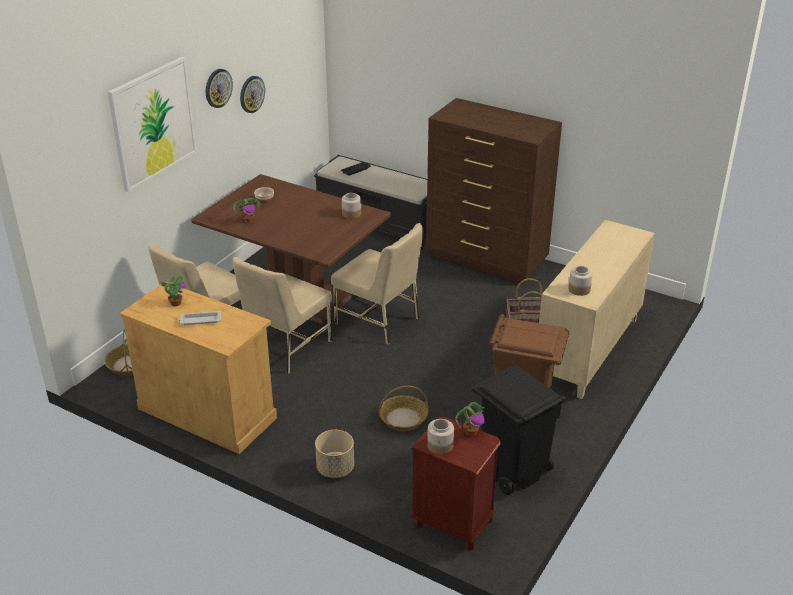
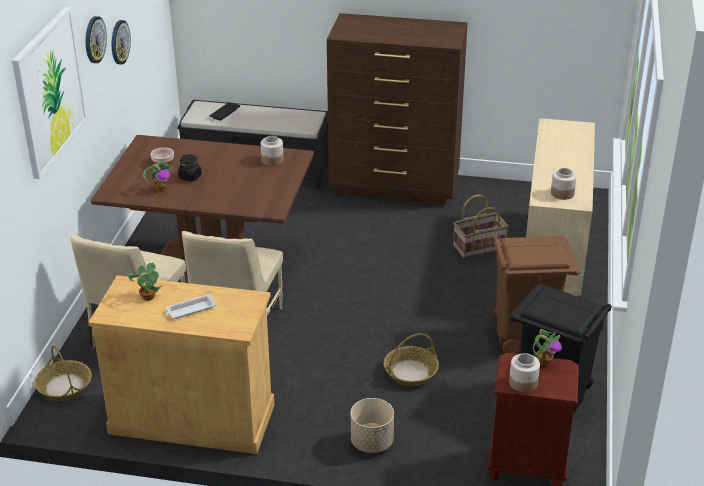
camera: 20 degrees left, 0 degrees up
(277, 215) = (190, 177): none -> black jar
(379, 321) = (321, 275): beige chair -> none

